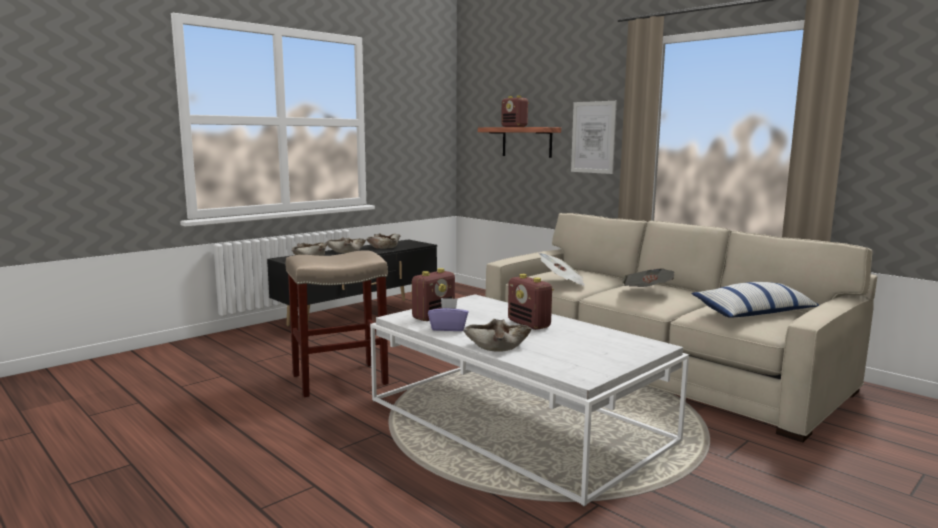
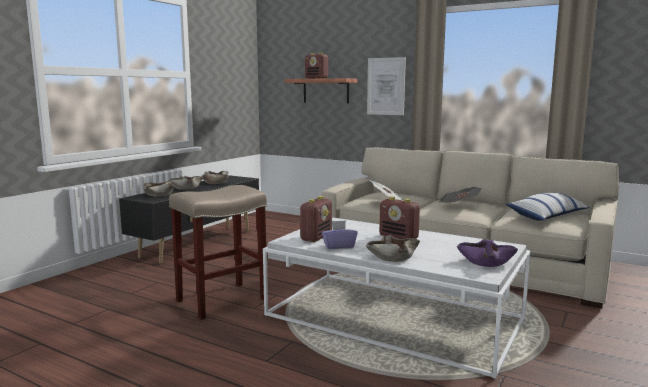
camera: 15 degrees left, 0 degrees up
(603, 361) = (485, 261): none -> purple bowl

